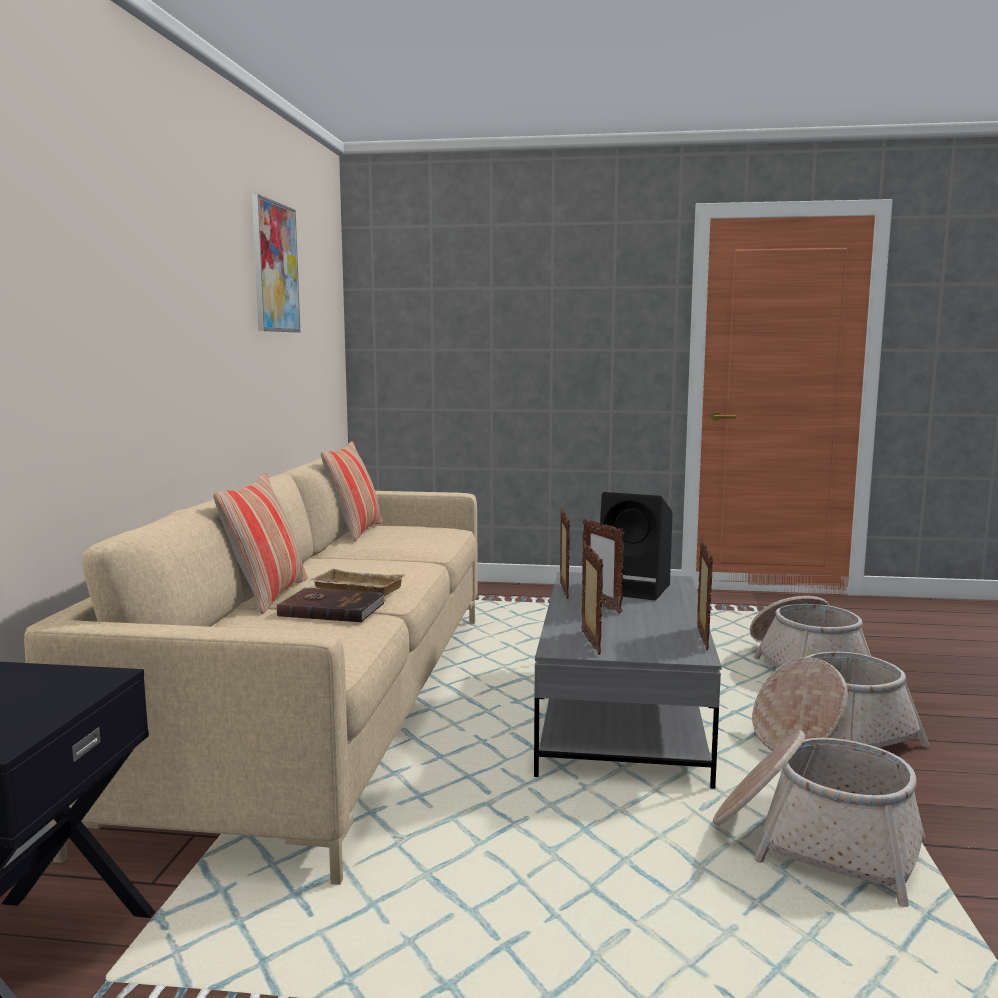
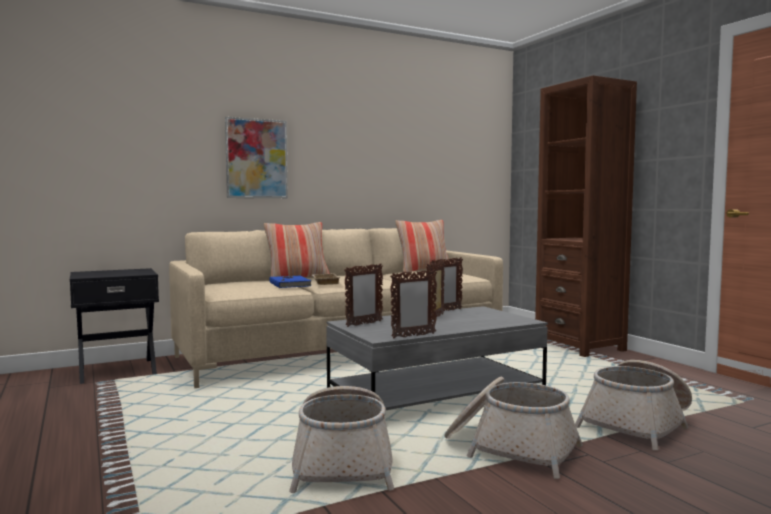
camera: 55 degrees right, 5 degrees down
(275, 267) = (412, 122): picture -> picture (256, 158)
(331, 609) = (290, 284): brown book -> blue book
(536, 595) = (579, 346): none -> brown bookcase
(636, 589) = (484, 318): black speaker -> none

